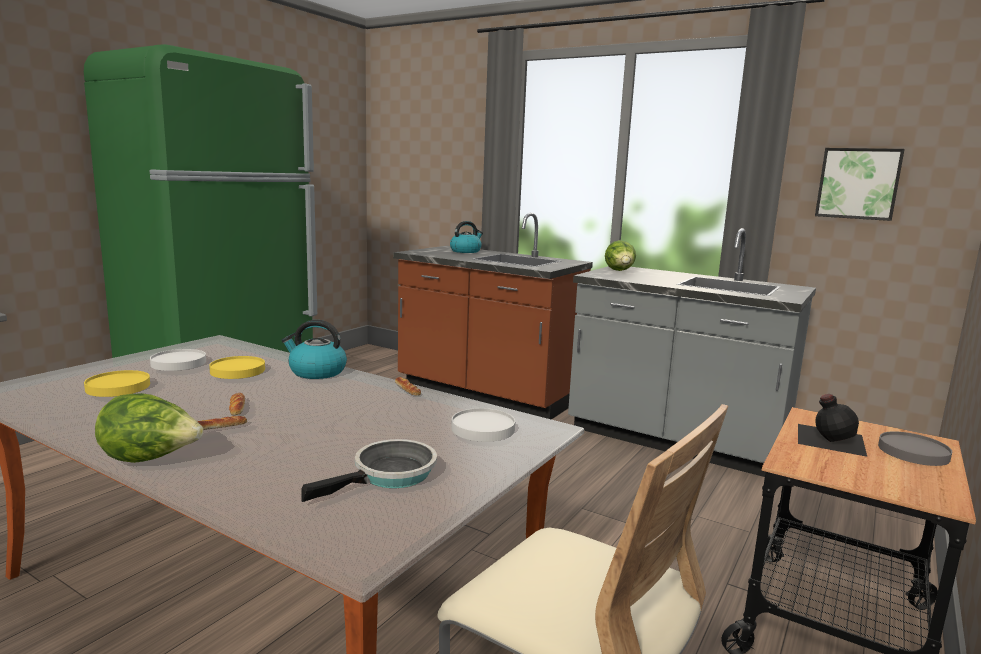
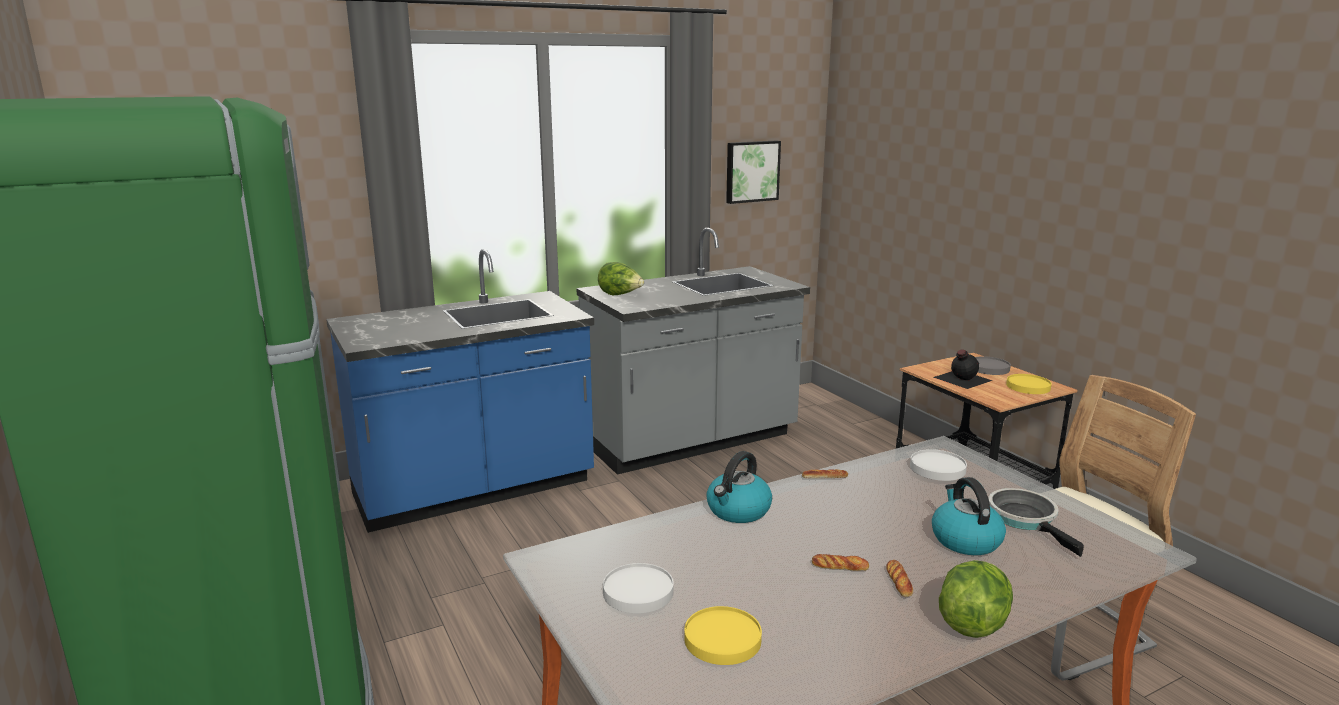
camera: 60 degrees left, 5 degrees up
(237, 371) = (702, 555): yellow plate -> yellow plate (1028, 387)
(466, 251) = (398, 320): kettle -> kettle (965, 540)
(486, 394) = (474, 491): brown counter -> blue counter

